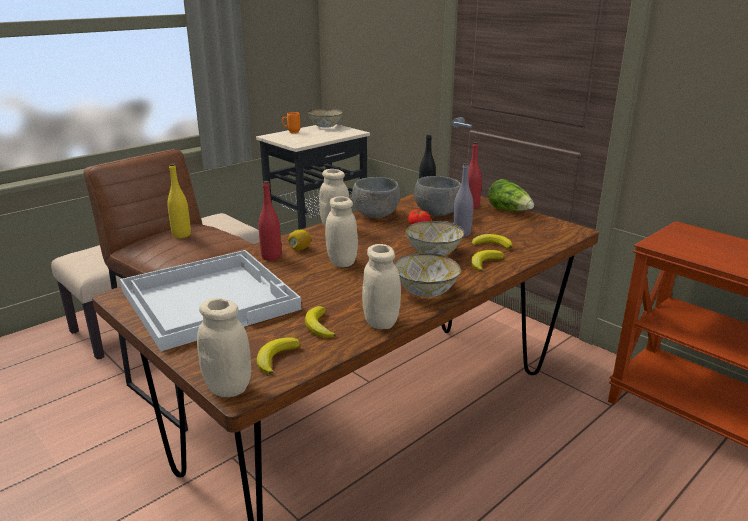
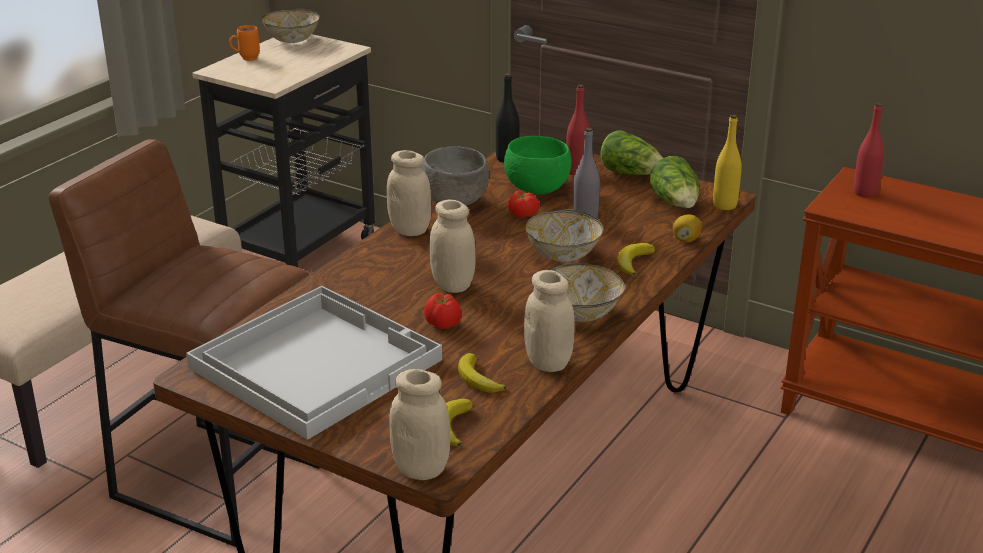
camera: 15 degrees left, 5 degrees up
(181, 235) = (201, 270): yellow bottle -> yellow bottle (724, 205)
(271, 257) = (353, 289): red bottle -> red bottle (865, 192)
(299, 249) = (383, 271): lemon -> lemon (686, 239)
(318, 286) = (442, 324): none -> tomato
(437, 214) = (537, 190): grey bowl -> green bowl
(492, 245) = (631, 233): banana -> none
(534, 231) = (676, 204): none -> lettuce

